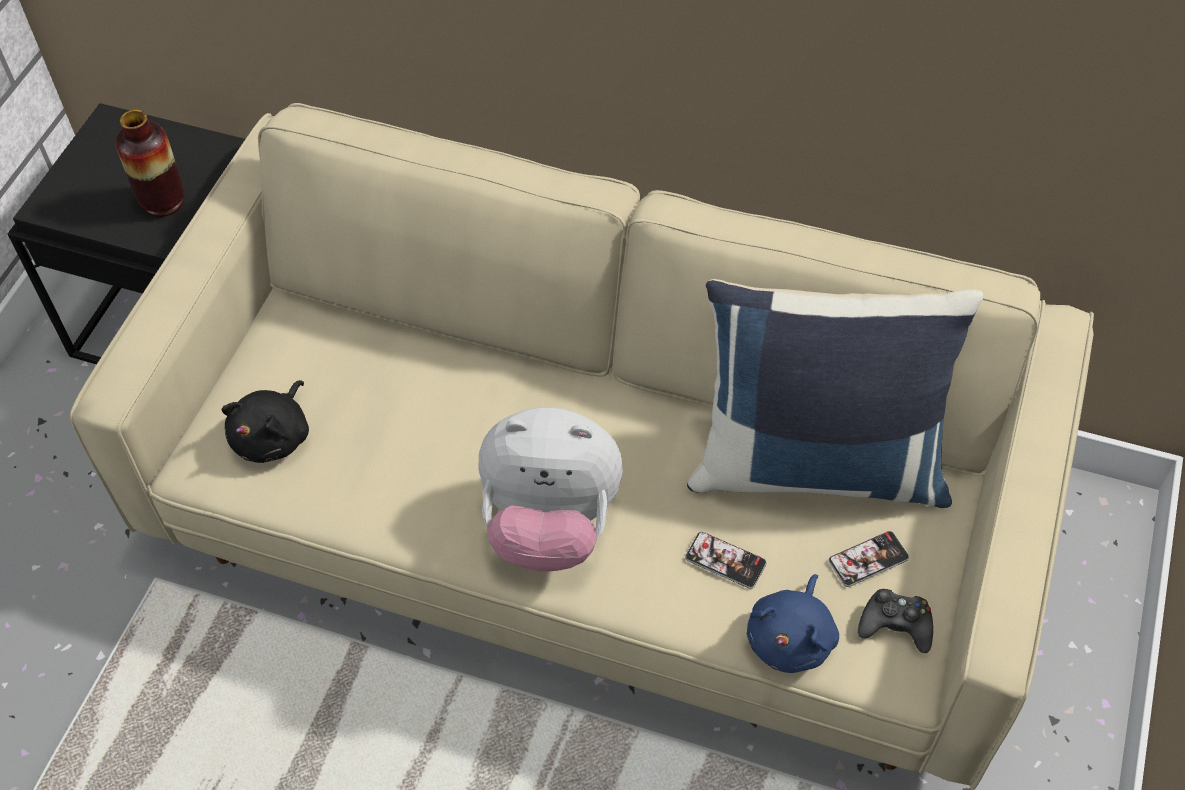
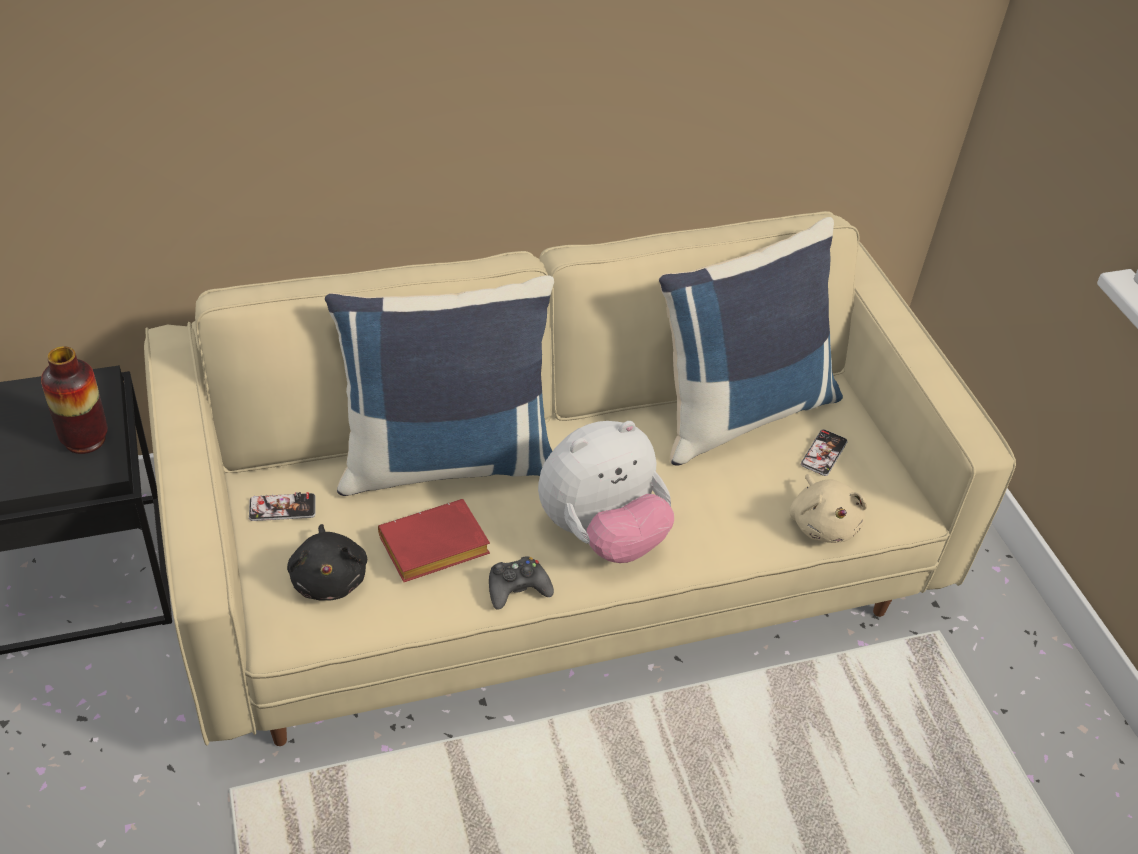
camera: 40 degrees left, 10 degrees down
(381, 456) = (432, 549): none -> red book
(472, 369) = (447, 459): none -> blue pillow
(725, 561) = (739, 497): phone -> phone (282, 508)
(792, 638) = (822, 523): blue plush toy -> beige plush toy
(896, 624) = (875, 483): black game controller -> black game controller (517, 588)

